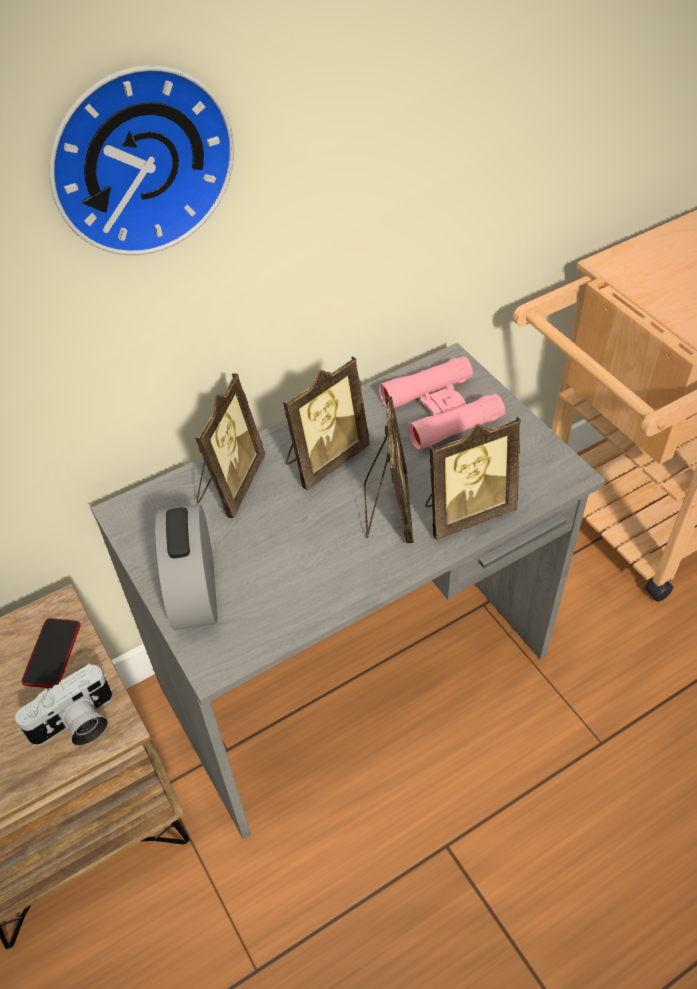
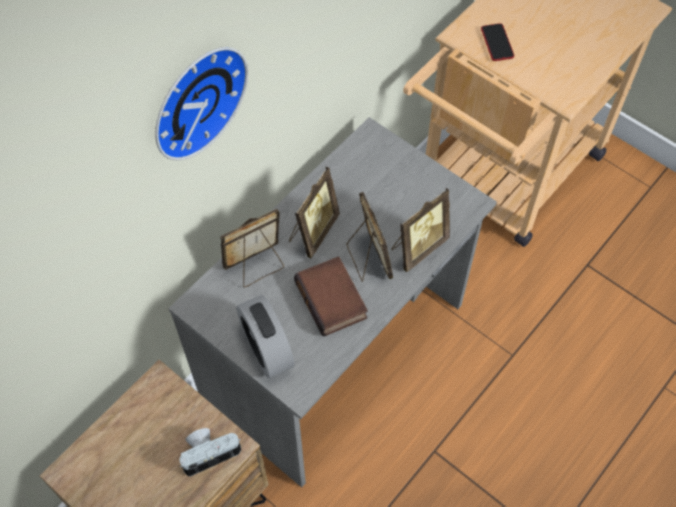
camera: 20 degrees left, 10 degrees up
(52, 653) = (170, 411): phone -> phone (497, 43)
(76, 725) = (209, 452): camera -> camera turned 150 degrees counterclockwise
(230, 484) = (257, 266): picture frame -> picture frame turned 120 degrees counterclockwise
(316, 552) = (333, 300): none -> book
(440, 411) = (376, 175): pink binoculars -> none

